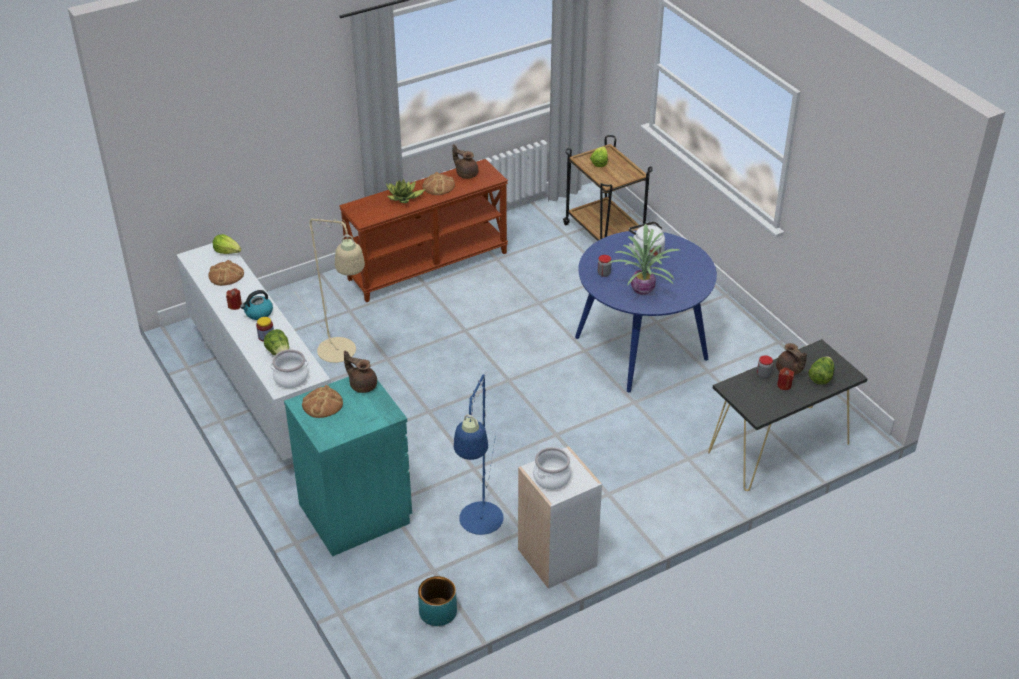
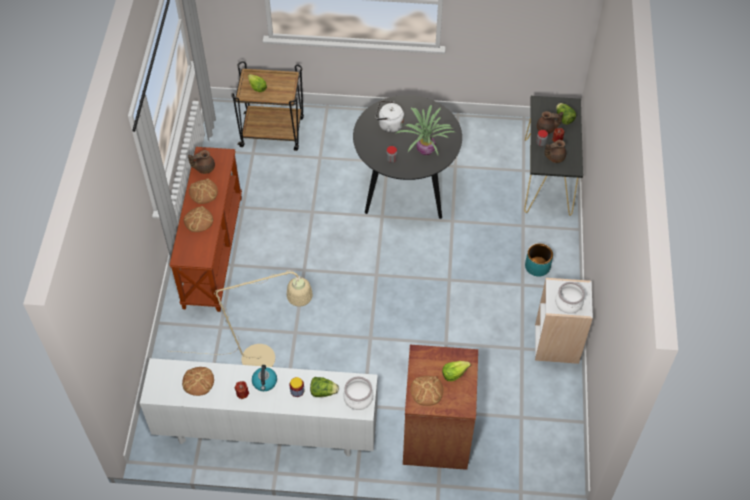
camera: 55 degrees left, 15 degrees up
(227, 251) = (168, 366): lettuce -> lettuce (454, 373)
(354, 512) = (435, 435): turquoise dresser -> brown dresser
(362, 385) = (424, 357): brown teapot -> brown teapot (554, 157)
(404, 198) = (198, 220): potted plant -> bread
(438, 612) = (557, 434): turquoise planter -> turquoise planter (537, 266)
(480, 527) = (501, 369): blue floor lamp -> none
(641, 348) = (405, 186): blue dining table -> black dining table

